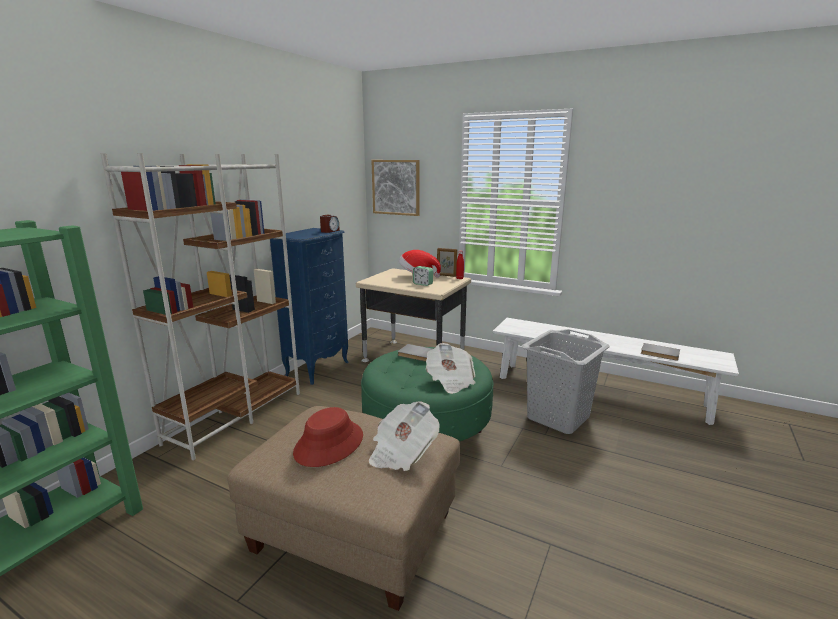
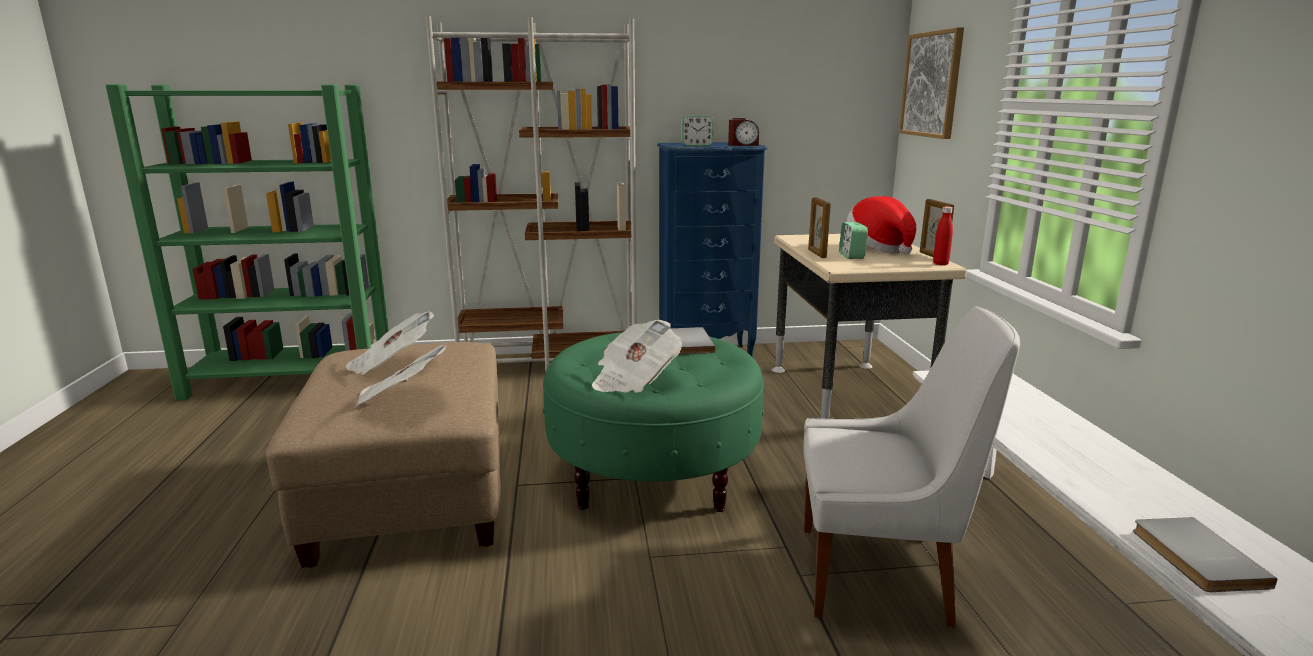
camera: 55 degrees right, 0 degrees up
(309, 235) = (696, 145): none -> alarm clock
(329, 444) = (391, 365): red hat -> newspaper
(408, 287) = (816, 254): none -> picture frame
(558, 417) = (880, 575): grey laundry basket -> white chair

